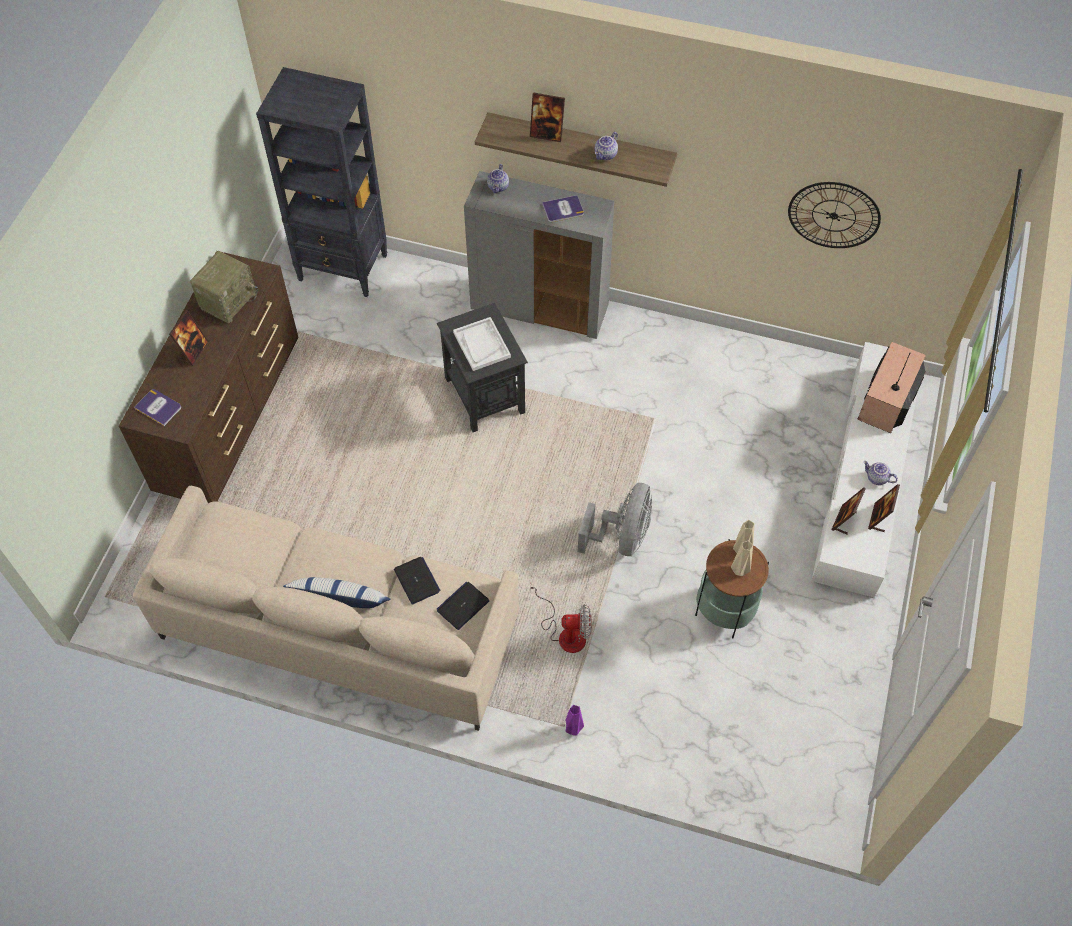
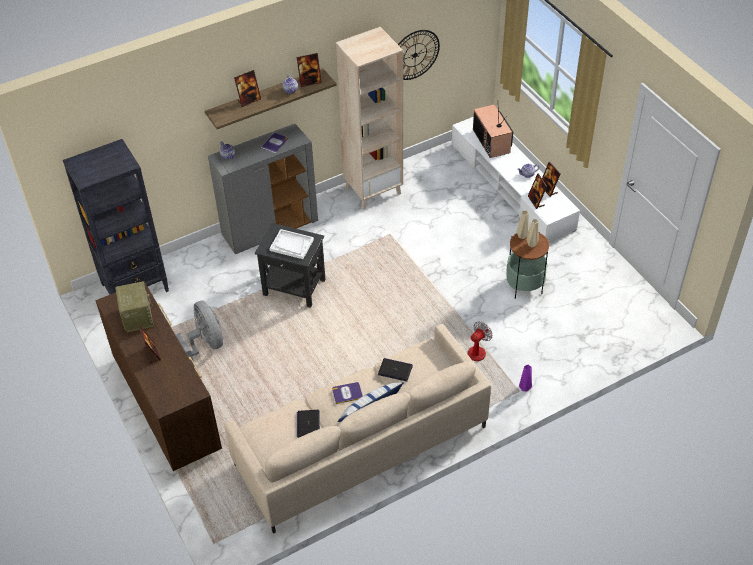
camera: 45 degrees left, 10 degrees down
(158, 407) = (169, 393): book -> book (347, 393)
(463, 606) = (431, 361): laptop -> laptop (308, 424)
(621, 537) = (441, 294): grey fan -> grey fan (206, 344)
(639, 160) = (310, 82): none -> picture frame
(699, 351) = (373, 190): none -> beige bookcase

